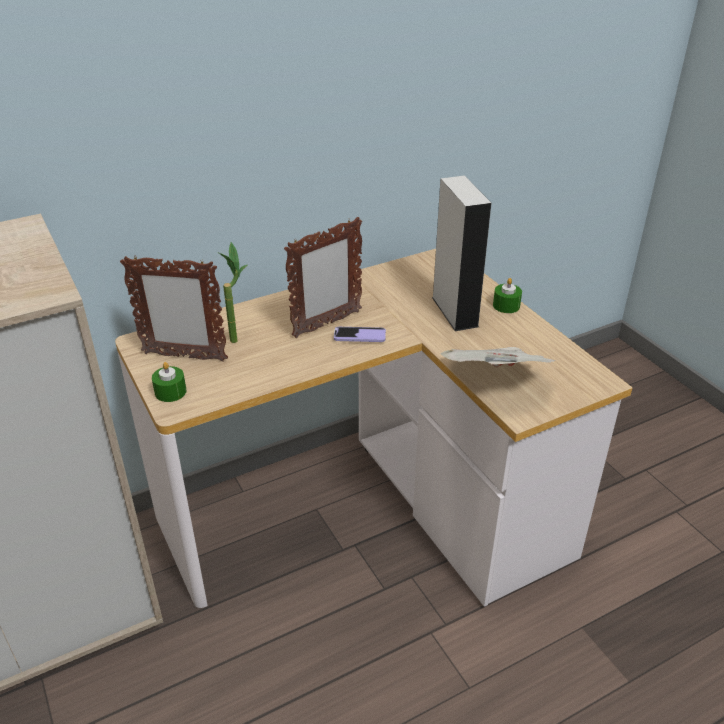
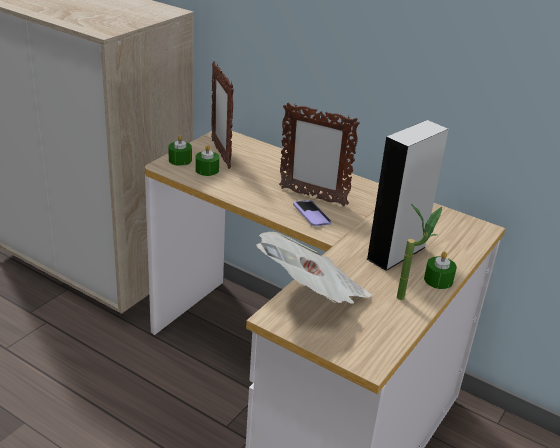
camera: 60 degrees right, 5 degrees down
(213, 378) = (207, 170): none -> green candle
(237, 336) = (262, 166): potted plant -> potted plant (408, 297)

